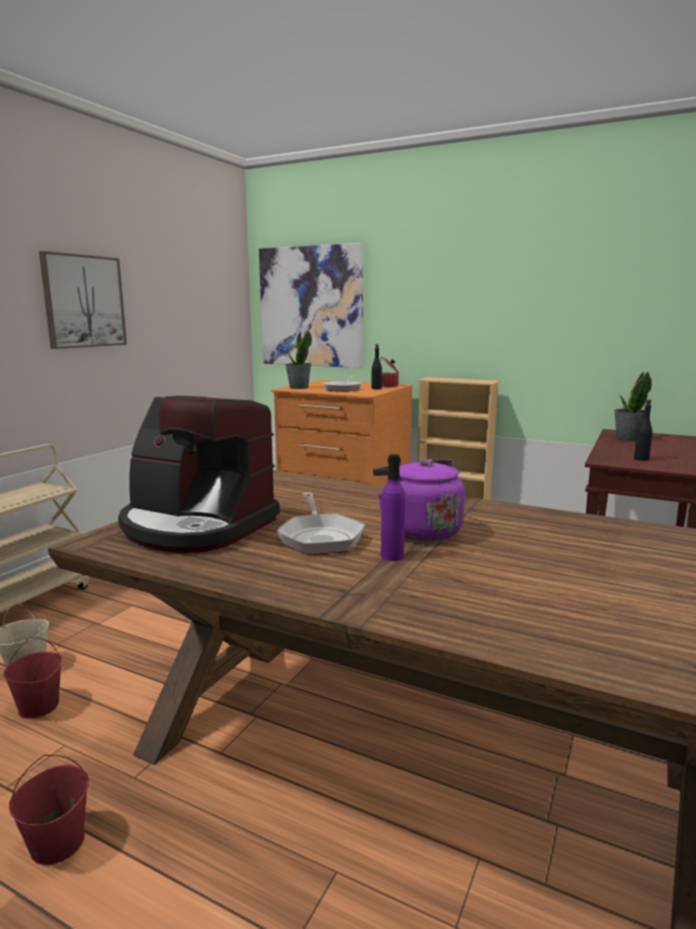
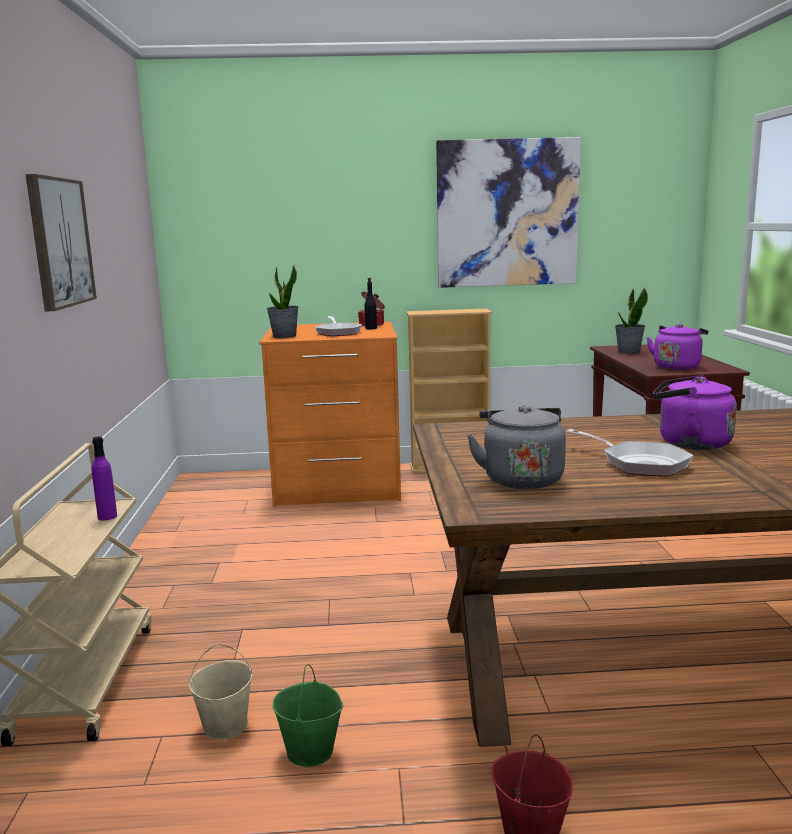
camera: 30 degrees left, 0 degrees up
(39, 707) = (311, 751): red bucket -> green bucket
(196, 526) = (521, 478): coffee machine -> grey kettle
(311, 307) = (249, 237): picture -> picture (507, 213)
(392, 556) = (722, 463): purple bottle -> purple bottle (107, 516)
(641, 459) = (677, 366): black bottle -> purple kettle

